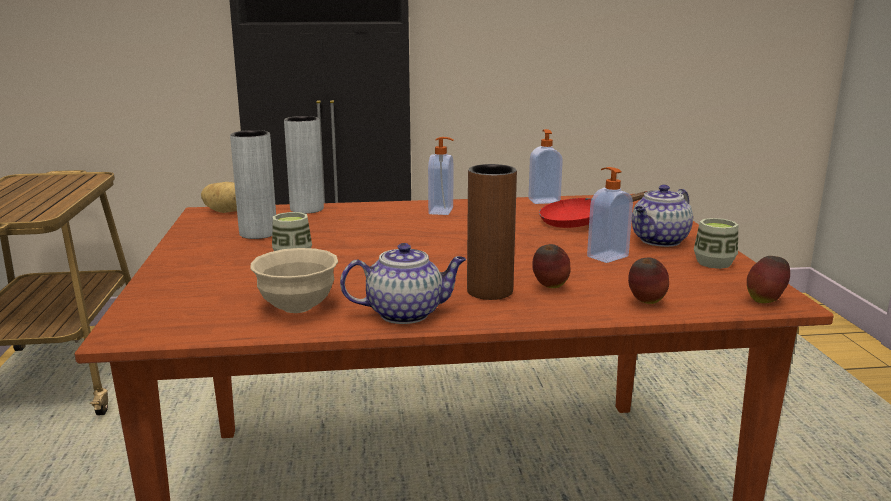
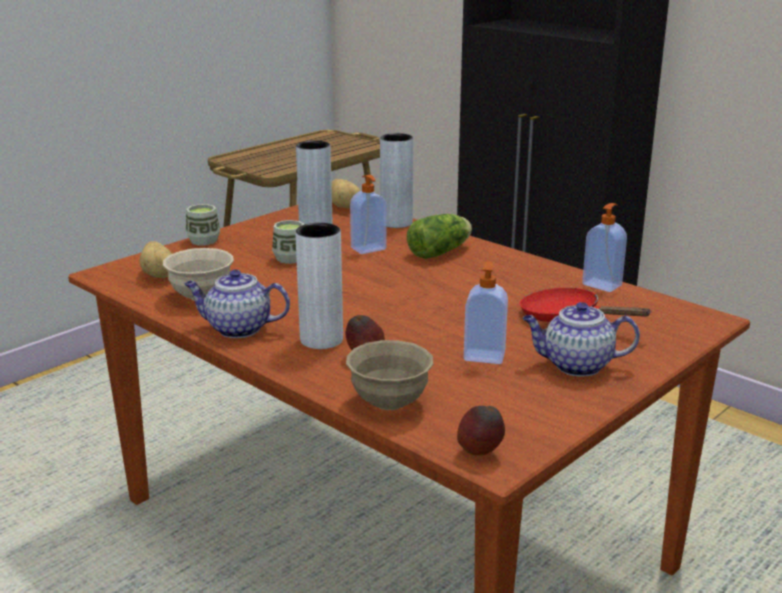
camera: 50 degrees right, 5 degrees up
(199, 310) = (159, 275): none -> potato
(397, 215) = (441, 252): none -> lettuce
(406, 313) = (237, 329): teapot -> teapot turned 150 degrees clockwise
(442, 211) = (484, 261): soap dispenser -> soap dispenser (369, 249)
(490, 291) = (321, 340): brown vase -> white vase
(646, 303) = (389, 402): apple -> beige bowl
(714, 263) = (554, 406): cup -> cup (203, 241)

